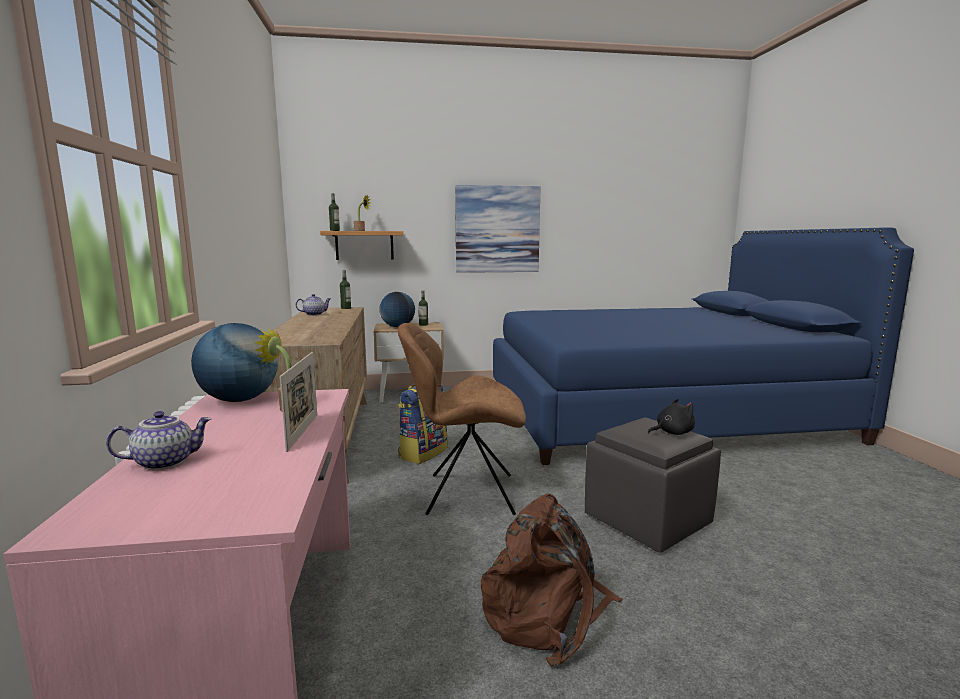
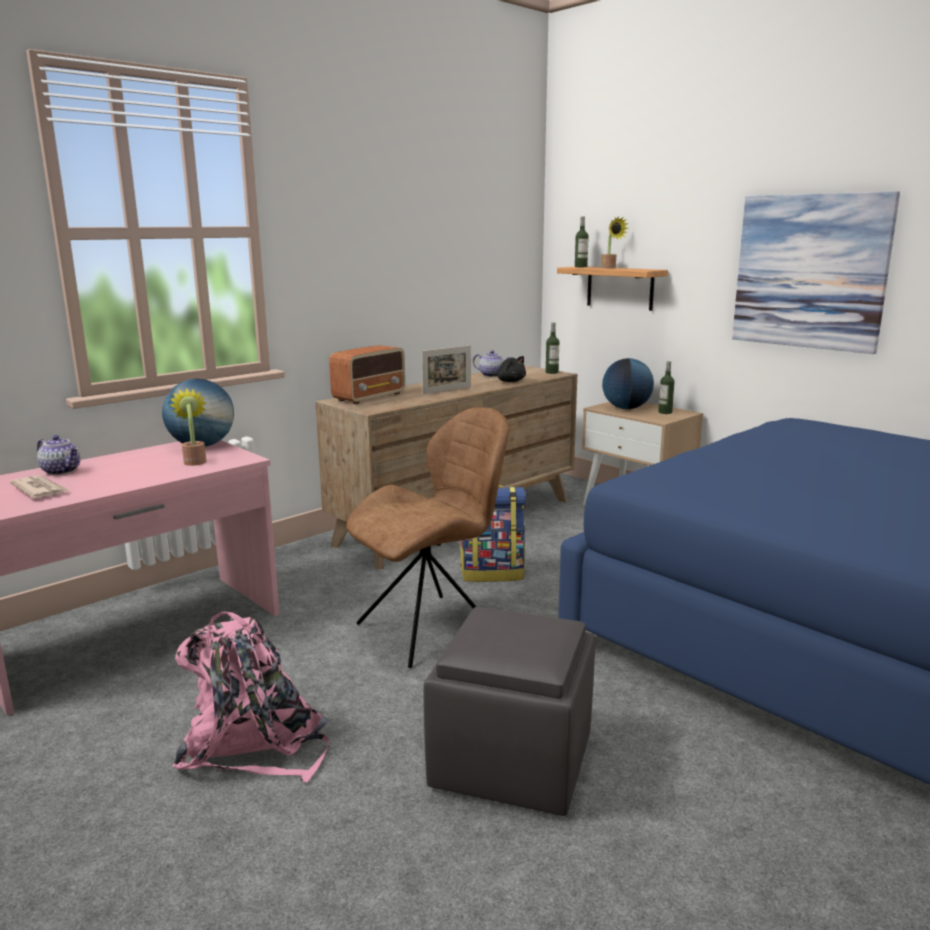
camera: 55 degrees right, 5 degrees up
(221, 479) = (40, 490): none -> newspaper
(286, 336) = (370, 397): none -> radio
(303, 432) = (141, 480): picture frame -> picture frame (447, 390)
(466, 494) = (432, 628): brown chair -> brown chair turned 90 degrees clockwise
(547, 613) = (254, 744): brown backpack -> pink backpack
(672, 432) = (524, 647): black plush toy -> black plush toy (509, 381)

